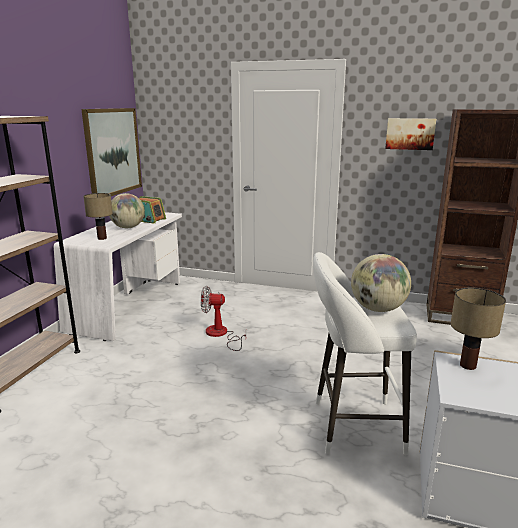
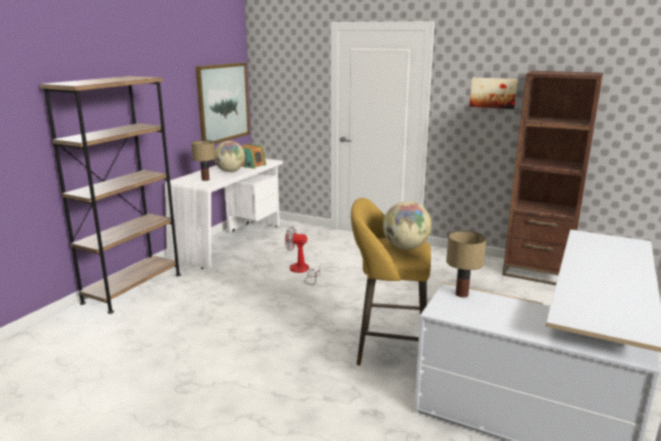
camera: 10 degrees right, 0 degrees up
(351, 426) = (387, 348): white stool -> yellow stool

